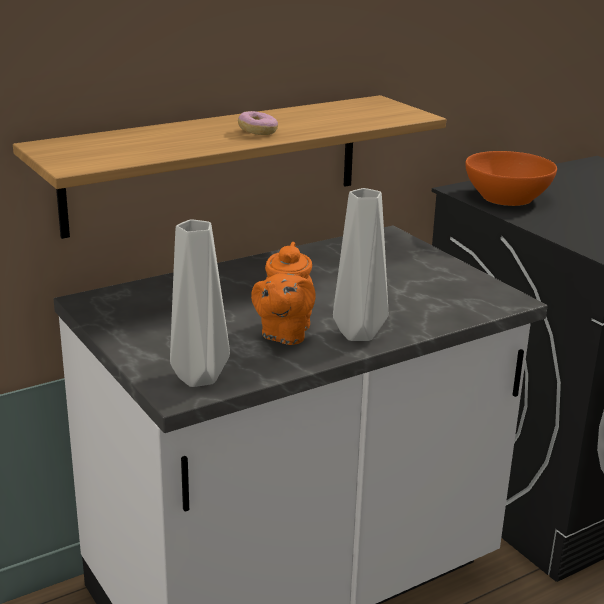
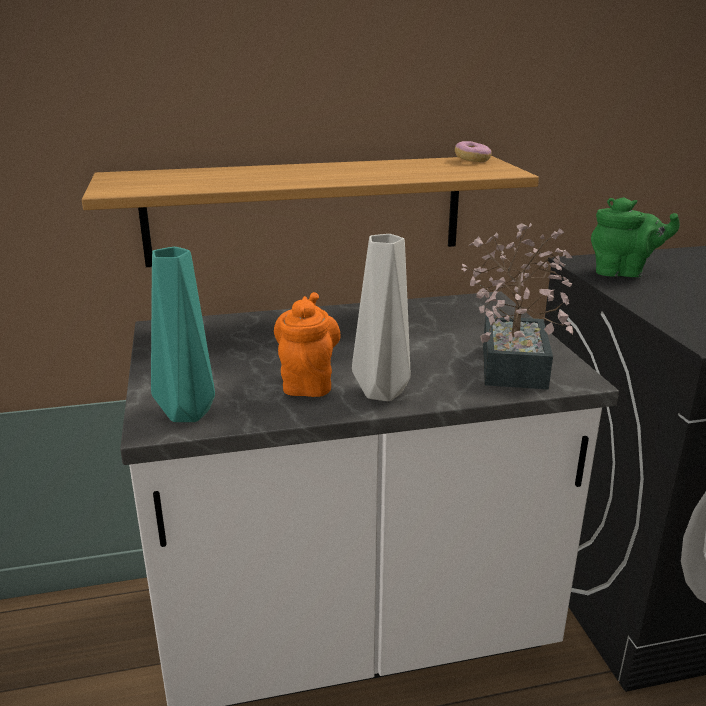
camera: 20 degrees right, 0 degrees up
(196, 377) = (186, 412): grey vase -> turquoise vase
(257, 132) = (324, 176): donut -> donut (472, 160)
(284, 334) = (308, 382): orange teapot -> orange teapot turned 150 degrees clockwise
(449, 290) = (514, 360): none -> potted plant
(506, 197) = (623, 273): orange bowl -> green teapot

